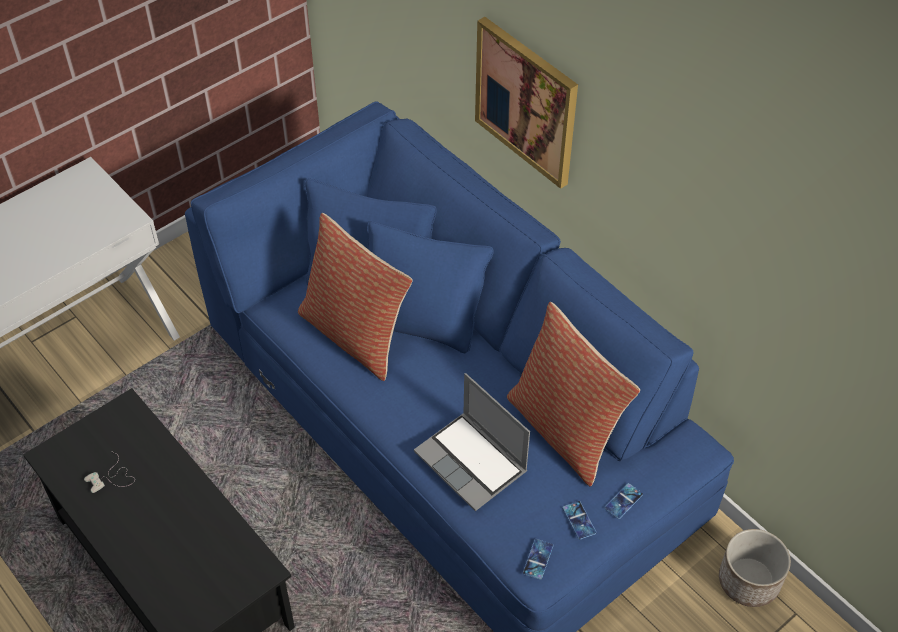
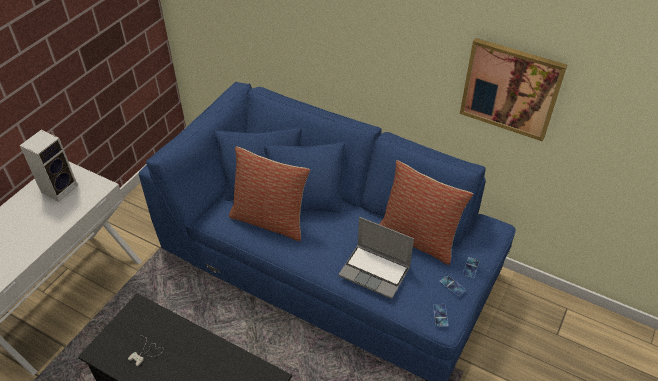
camera: 20 degrees left, 5 degrees down
(73, 205) = (60, 188): none -> speaker
(526, 101) = (343, 49): picture -> picture (510, 89)
(749, 581) = (534, 299): planter -> none

